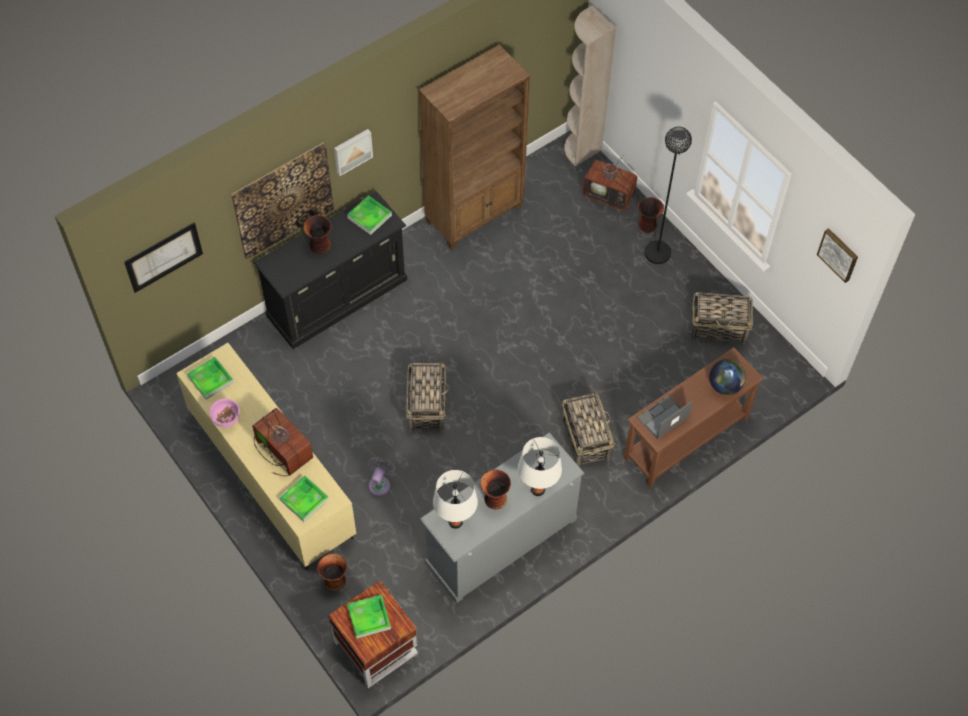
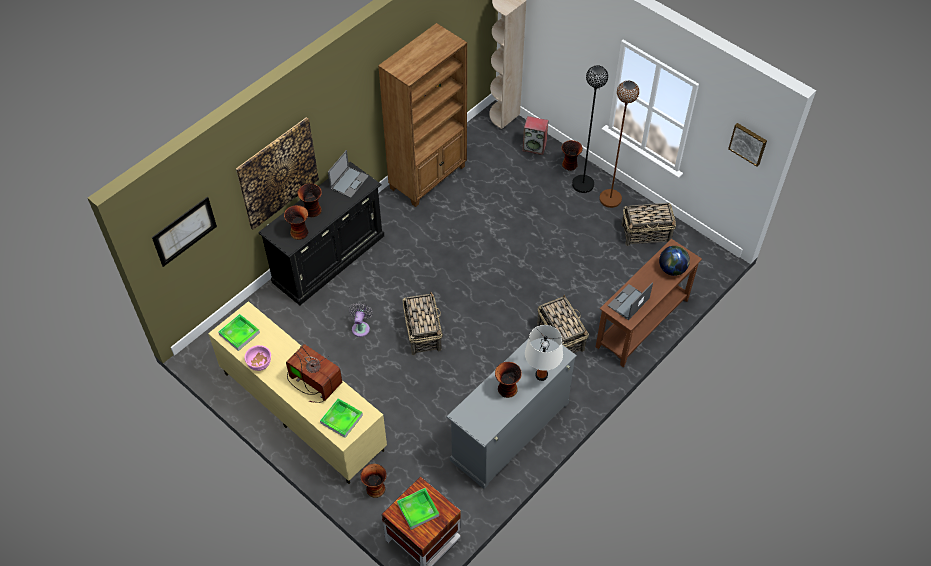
camera: 10 degrees left, 5 degrees down
(300, 270) = (299, 232): none -> vase
(352, 151) = (329, 125): picture -> none
(369, 216) = (349, 182): tray -> laptop
(380, 483) = (397, 401): grey fan -> grey fan (361, 327)
(455, 521) = (478, 413): white table lamp -> none
(610, 195) = (534, 147): television -> speaker
(686, 276) = (610, 199): none -> brown floor lamp

